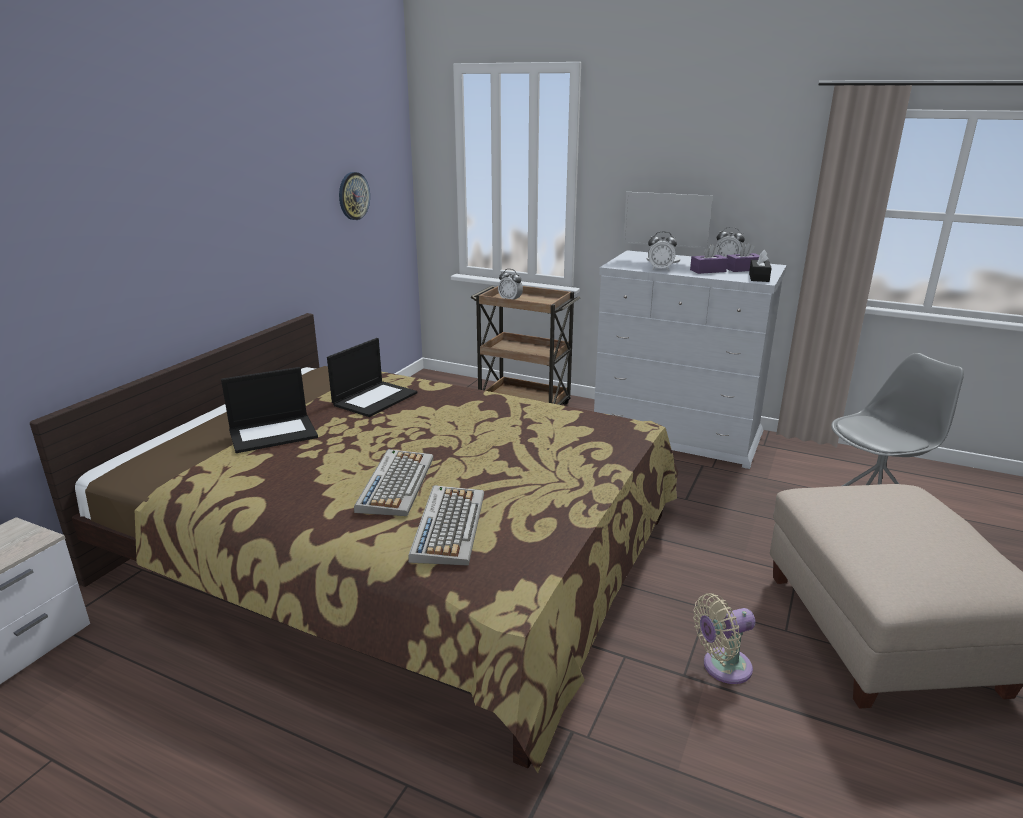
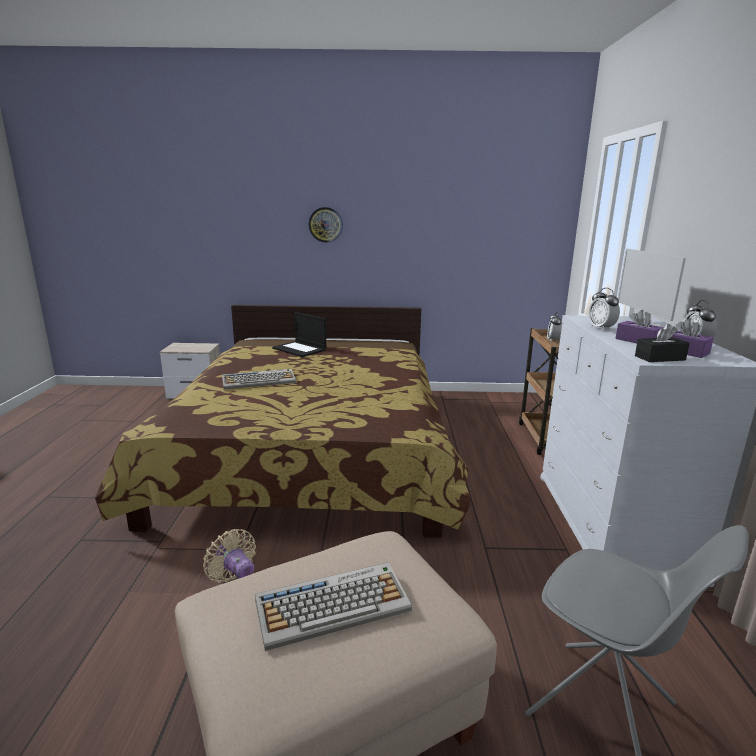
camera: 65 degrees right, 5 degrees down
(353, 196) = (492, 239): wall clock -> wall clock (325, 224)
(375, 398) = (366, 357): laptop -> none
(448, 525) = (217, 399): keyboard -> keyboard (334, 604)

